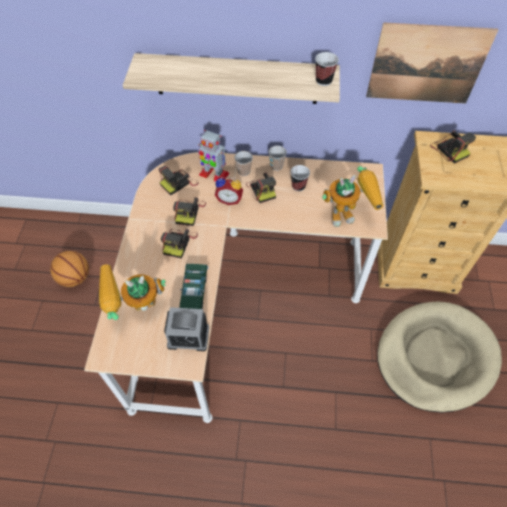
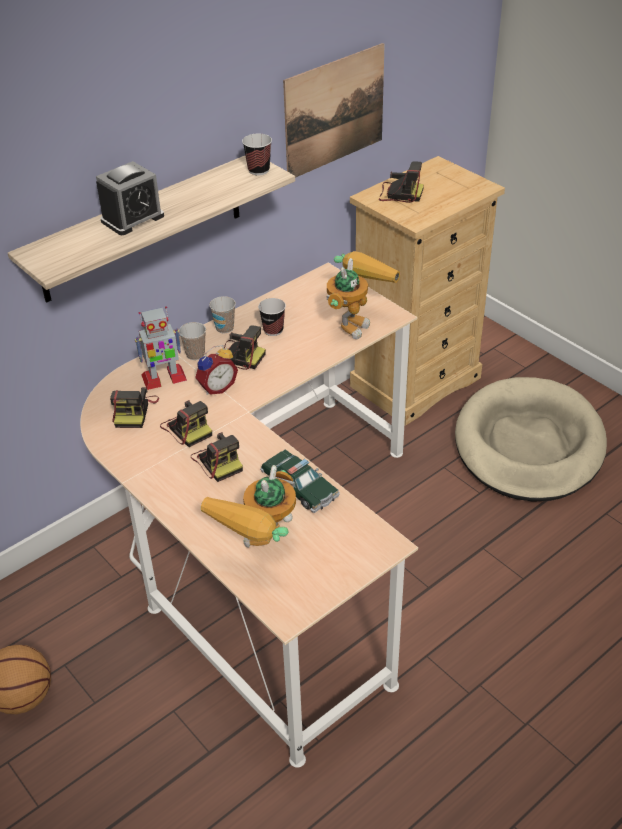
camera: 45 degrees left, 15 degrees down
(188, 337) = (351, 526): alarm clock -> alarm clock (132, 218)

